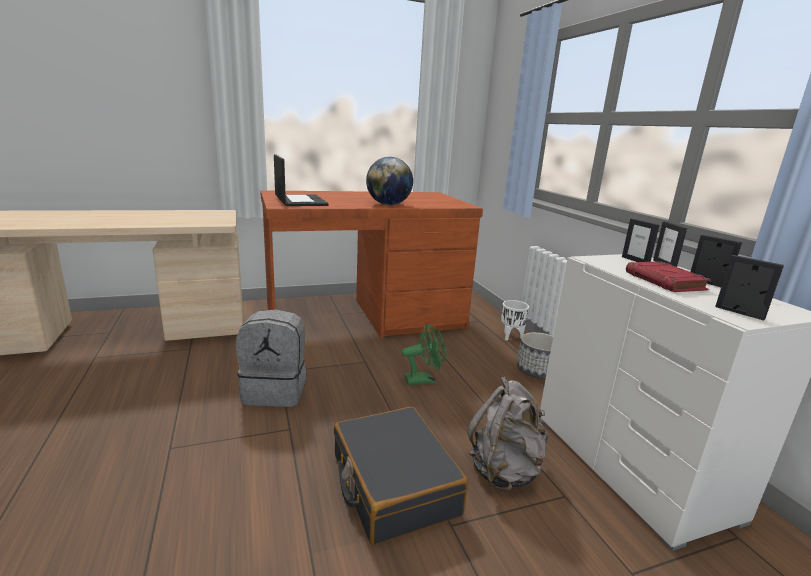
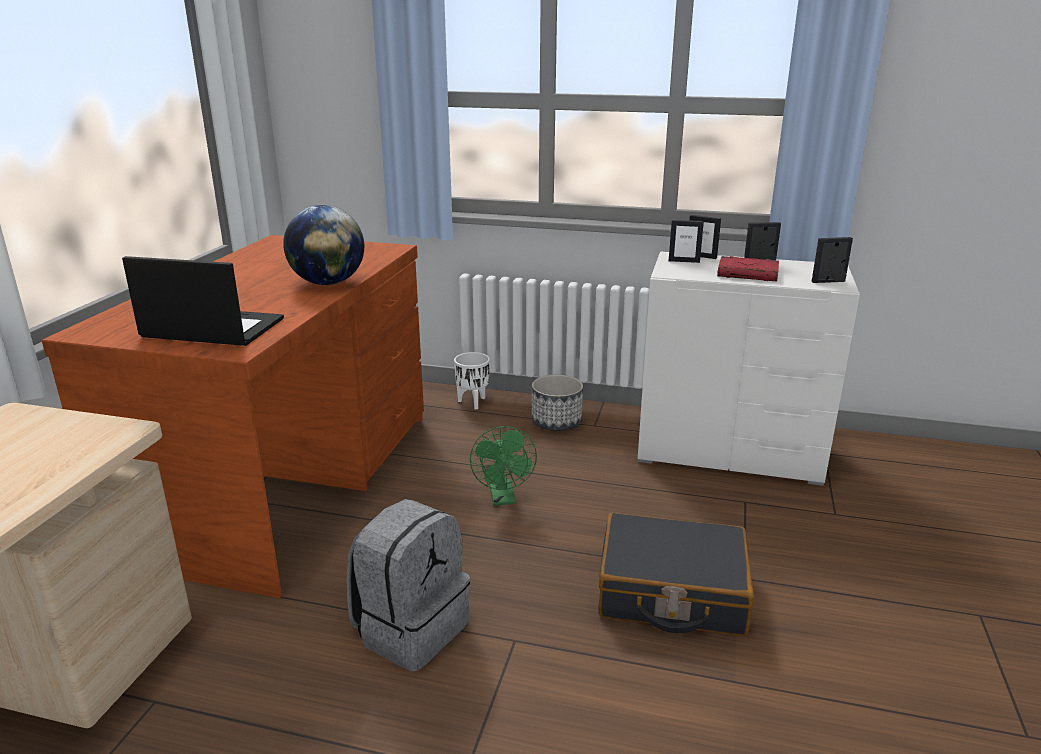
camera: 55 degrees left, 5 degrees up
(424, 380) = (503, 498): green fan -> green fan turned 150 degrees clockwise
(505, 470) = (694, 516): grey backpack -> none

